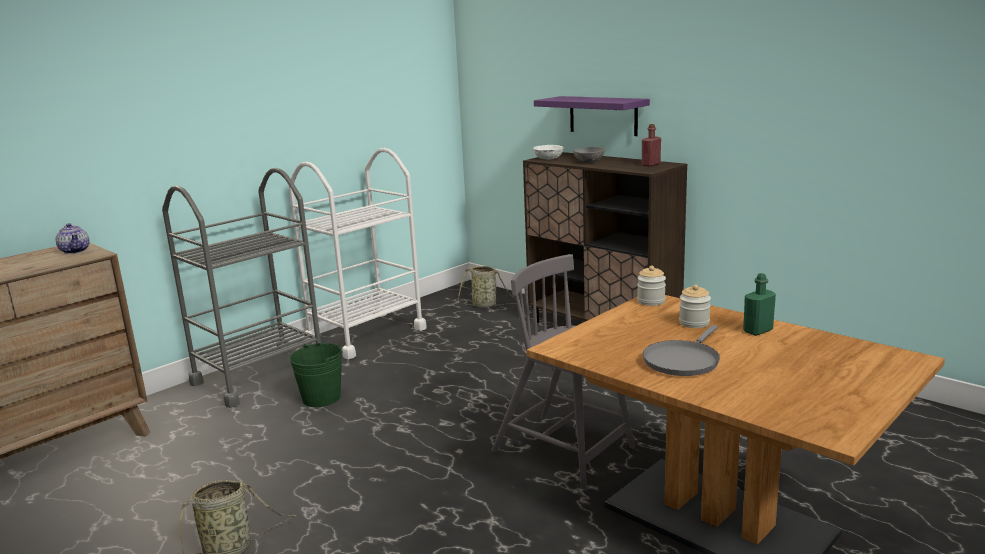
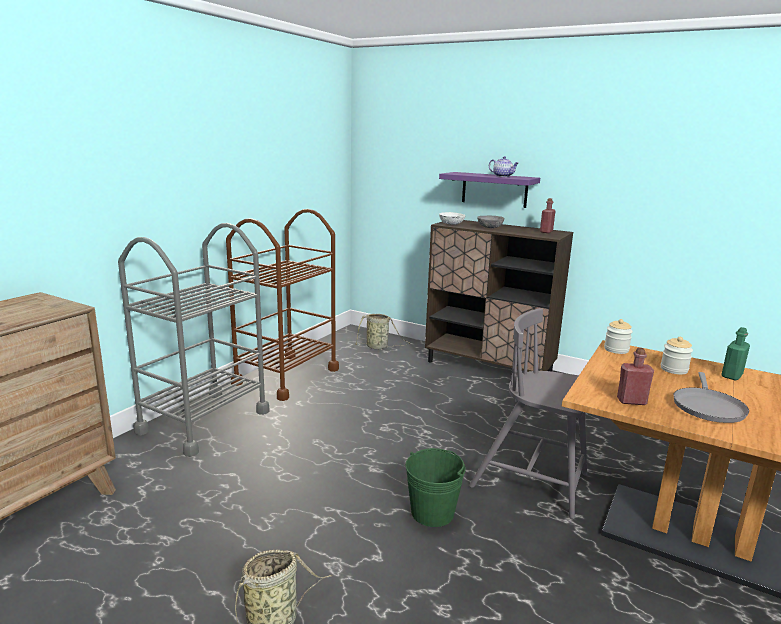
camera: 15 degrees left, 0 degrees up
(75, 251) = (41, 304): teapot -> teapot (503, 176)
(321, 398) = (279, 441): green bucket -> green bucket (432, 512)
(366, 334) = (286, 376): white cart -> brown cart
(601, 353) = (631, 401): none -> red bottle

